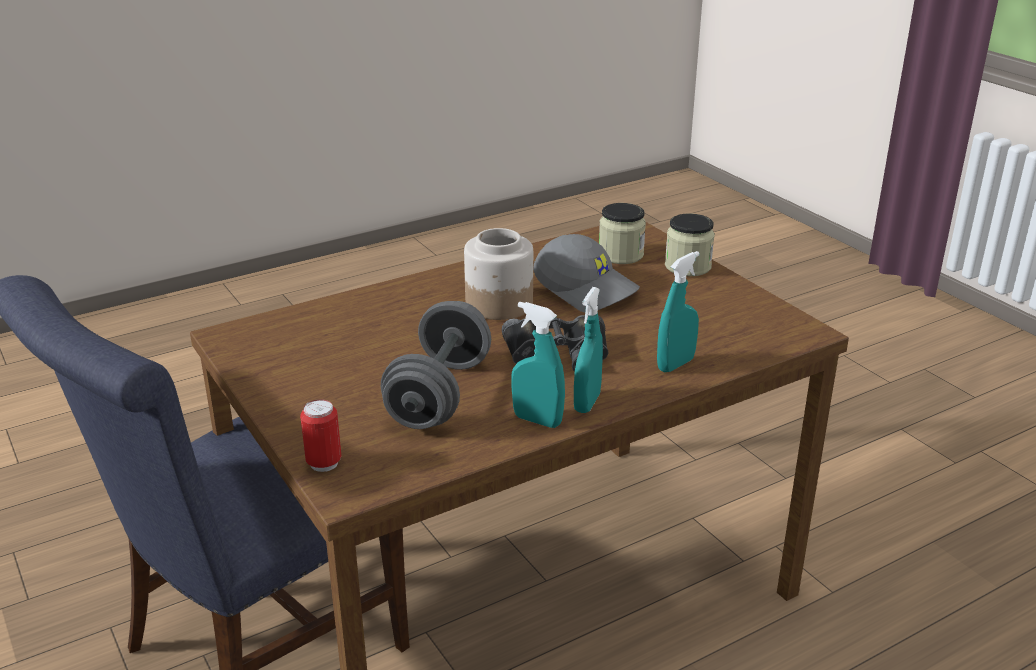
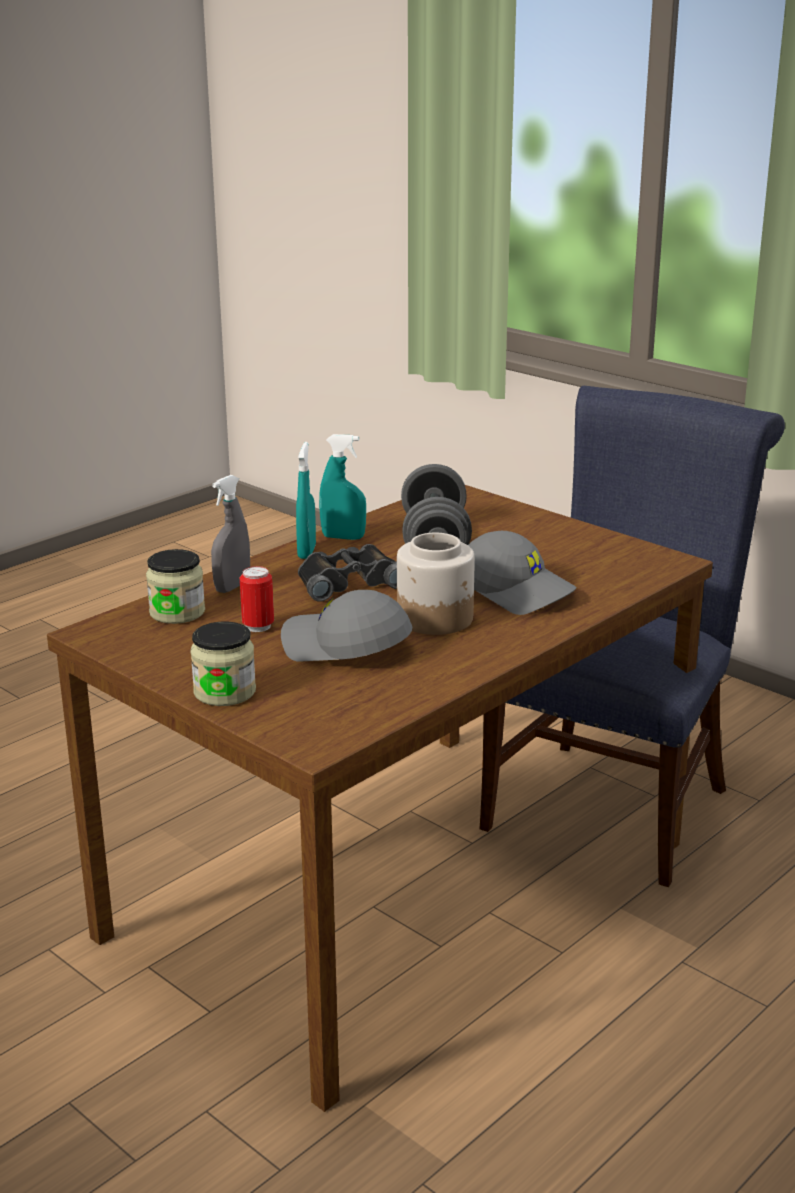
camera: 165 degrees right, 5 degrees down
(324, 463) = (484, 501): can -> can (258, 626)
(405, 322) = (517, 590): none -> grey cap
(620, 255) = (317, 698): jar -> jar (177, 612)
(675, 364) = (232, 587): turquoise spray bottle -> grey spray bottle

